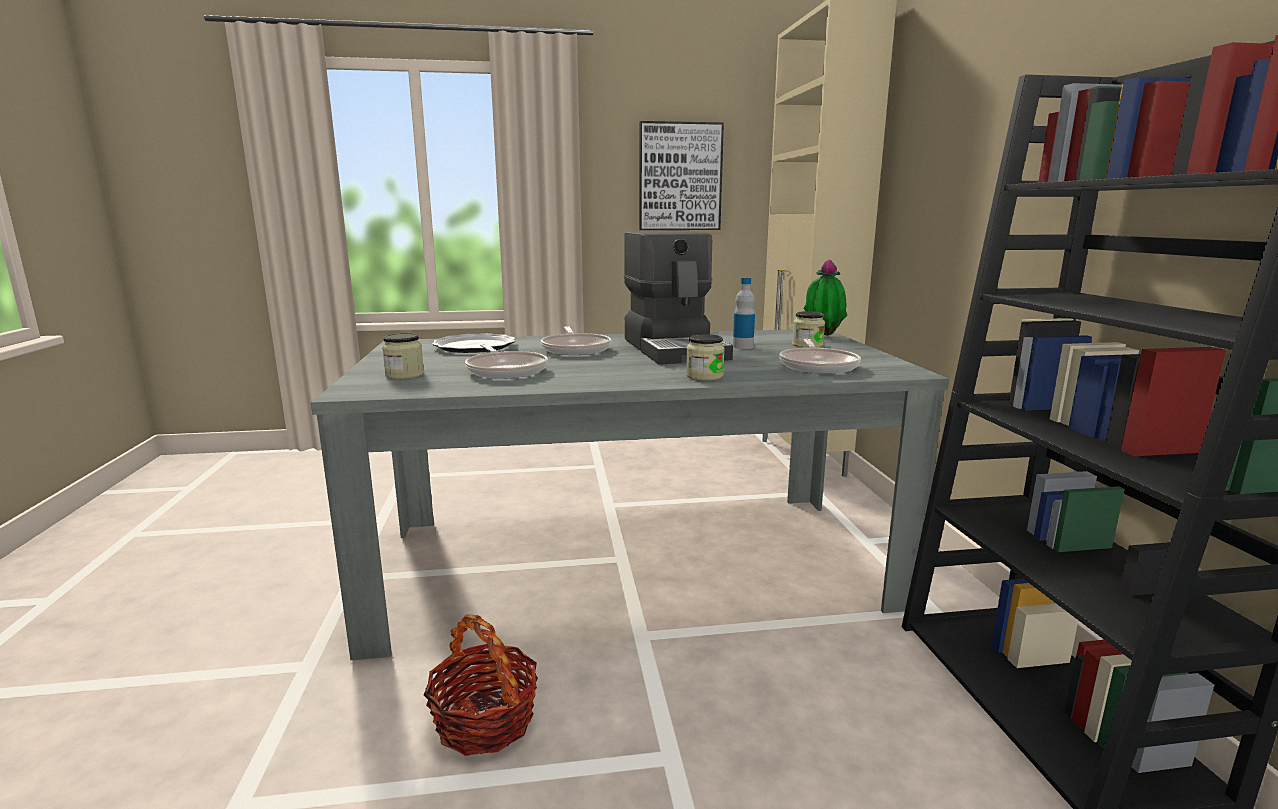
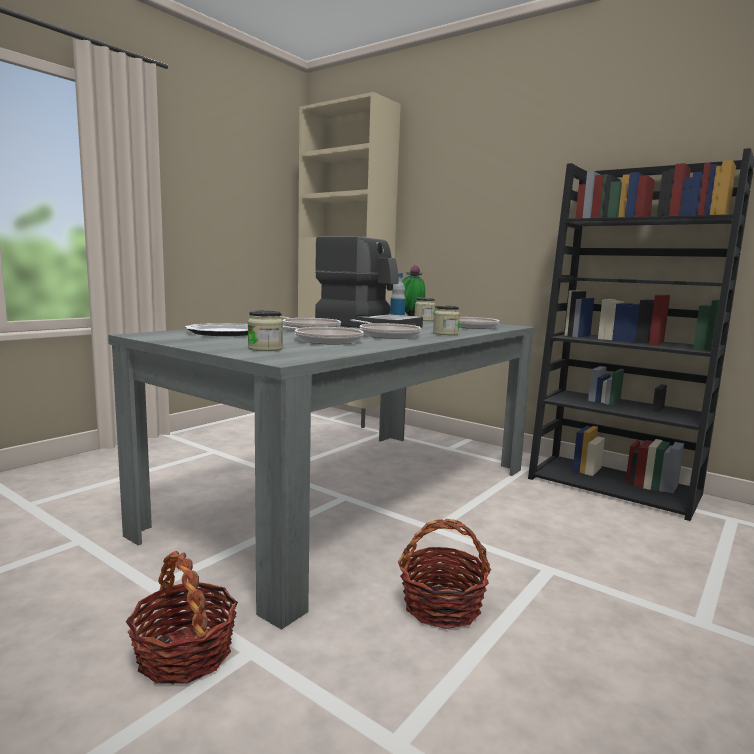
camera: 45 degrees left, 5 degrees down
(278, 642) = (184, 654): none -> basket
(613, 370) = (387, 335): none -> frying pan
(680, 177) = (226, 203): picture -> none

